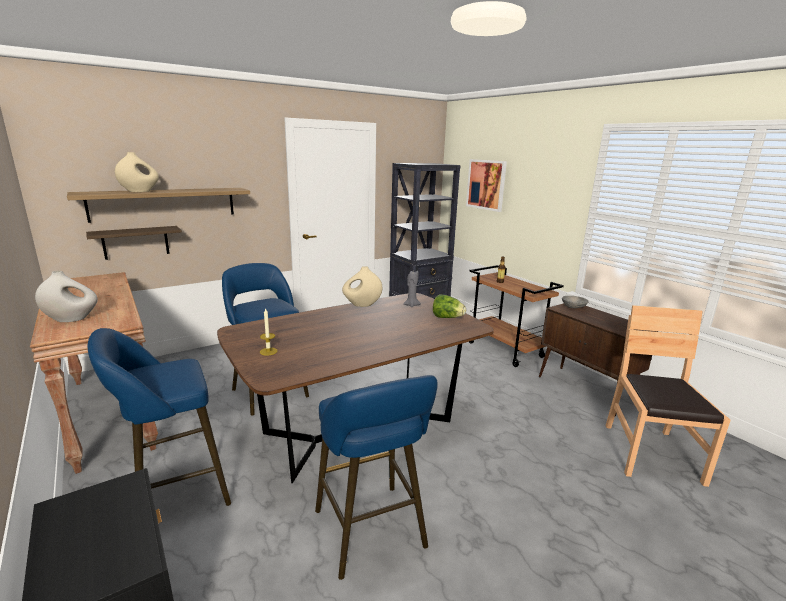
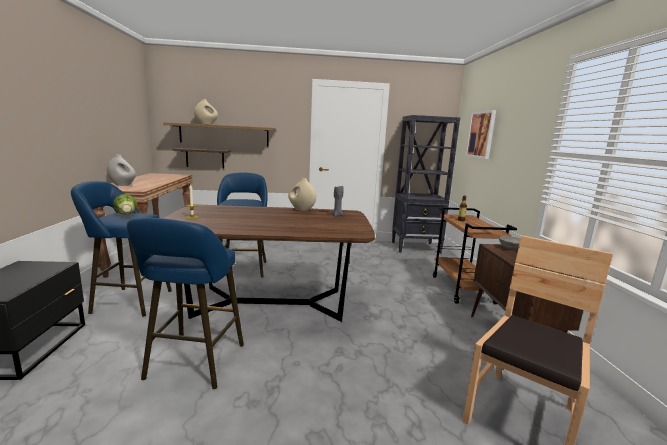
camera: 30 degrees right, 5 degrees down
(447, 318) = (349, 225): lettuce -> lettuce (127, 215)

